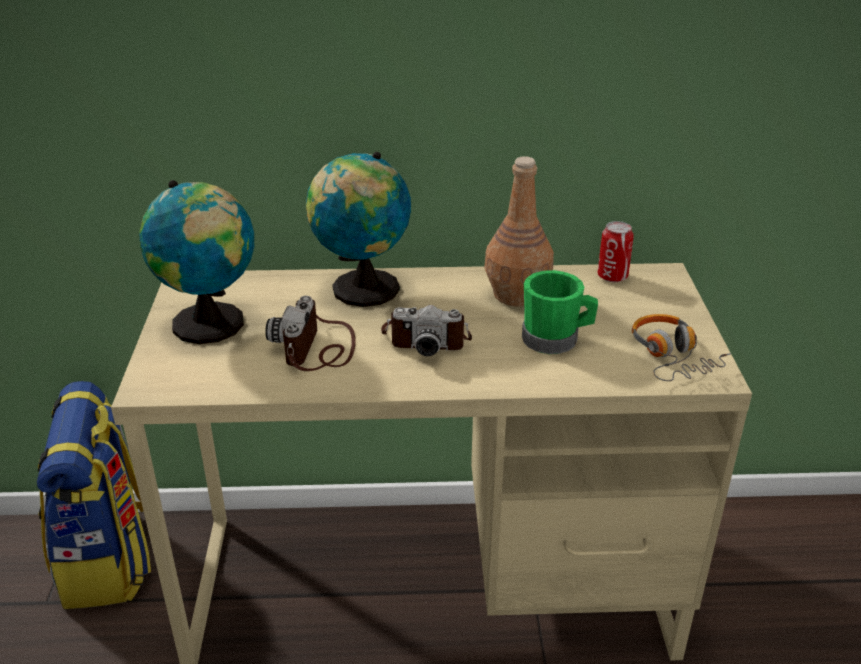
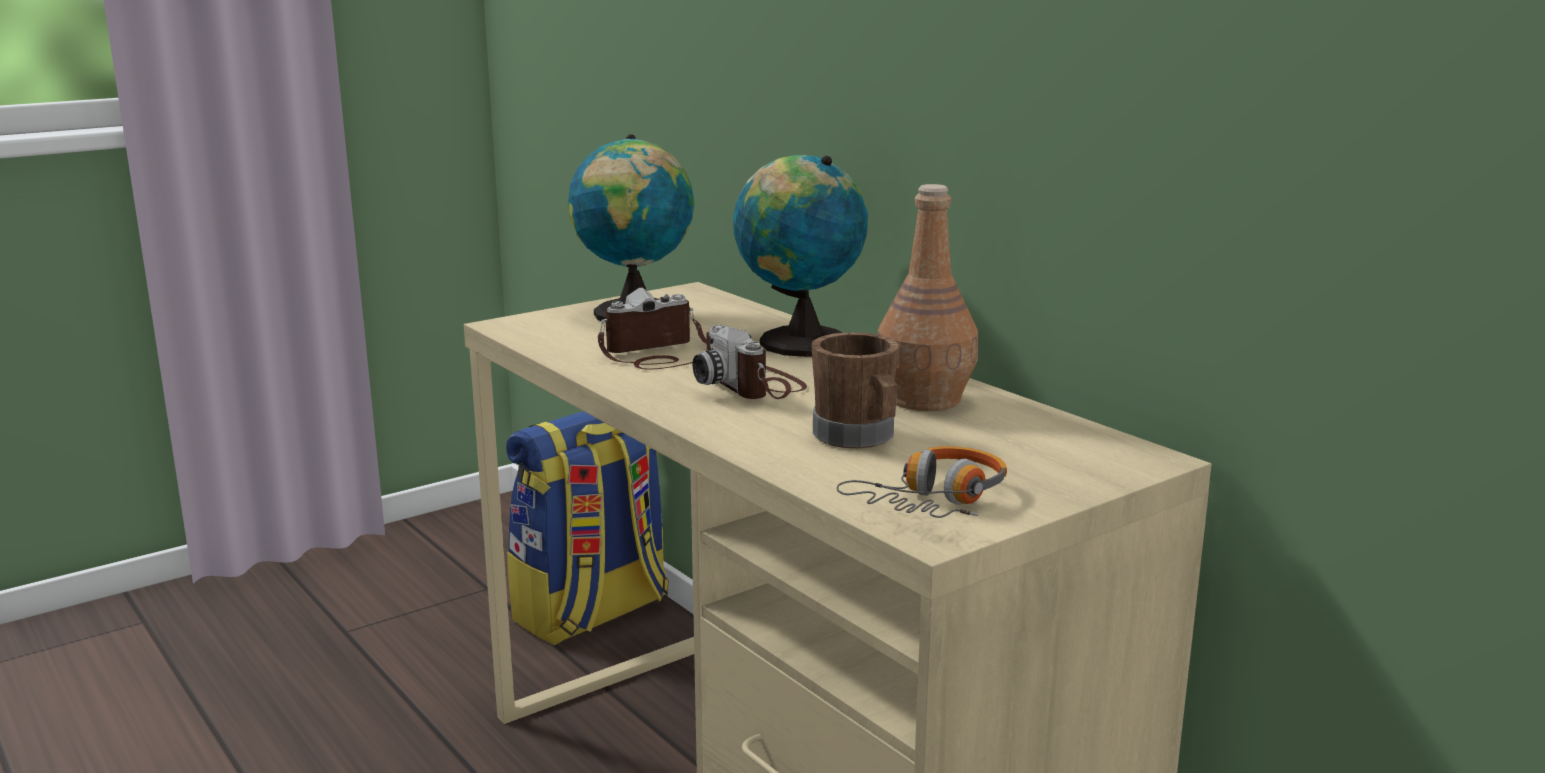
camera: 55 degrees right, 15 degrees down
(556, 340) = (858, 437): green mug -> brown mug
(612, 276) = (1074, 433): can -> none

